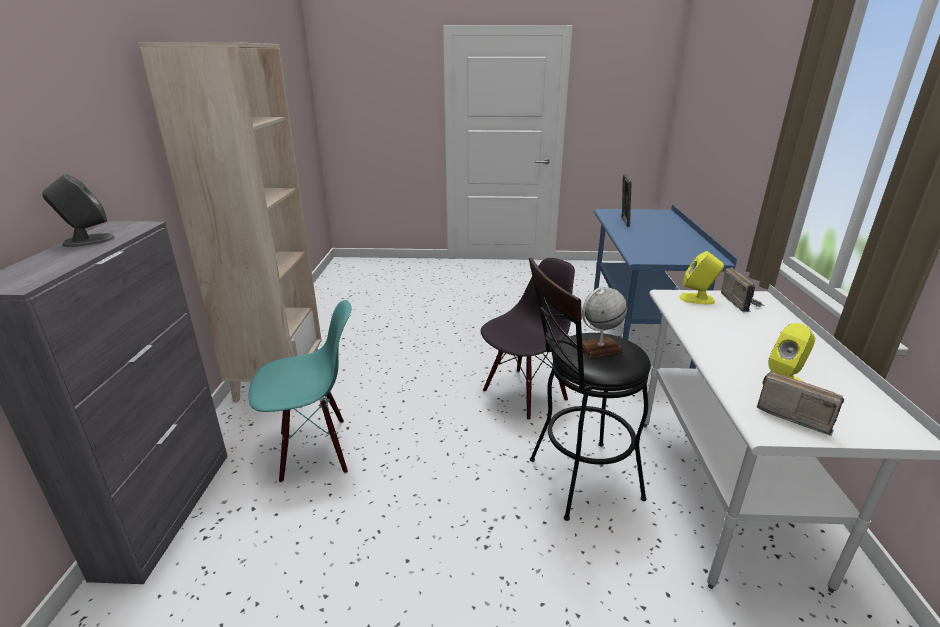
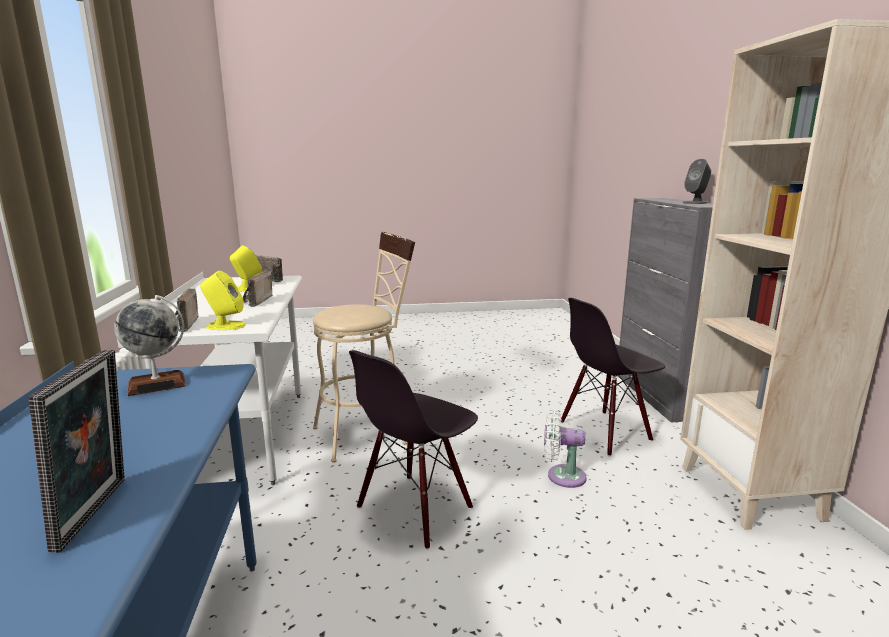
camera: 170 degrees right, 10 degrees down
(314, 450) = (605, 432): turquoise chair -> black chair
(400, 407) = (562, 476): none -> white fan
(576, 481) = (367, 433): black stool -> beige stool
(599, 349) = (354, 310): globe -> globe (157, 384)
(722, 340) = (254, 301): none -> radio

